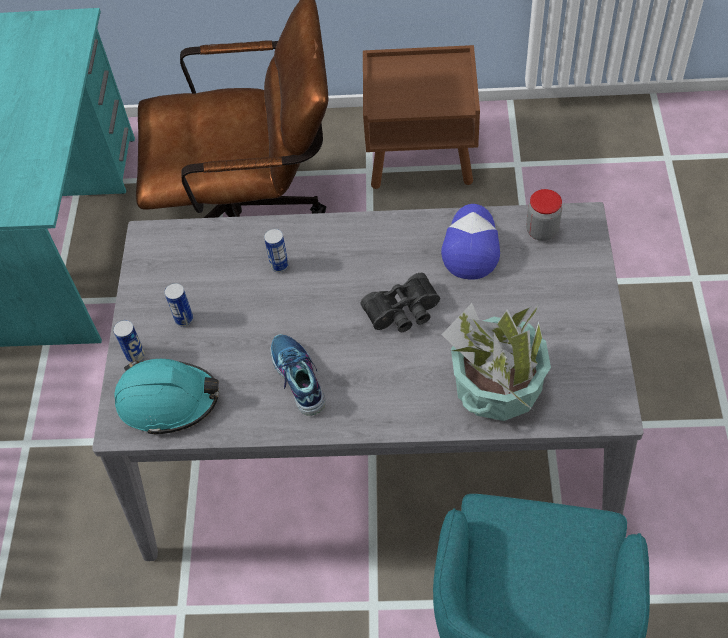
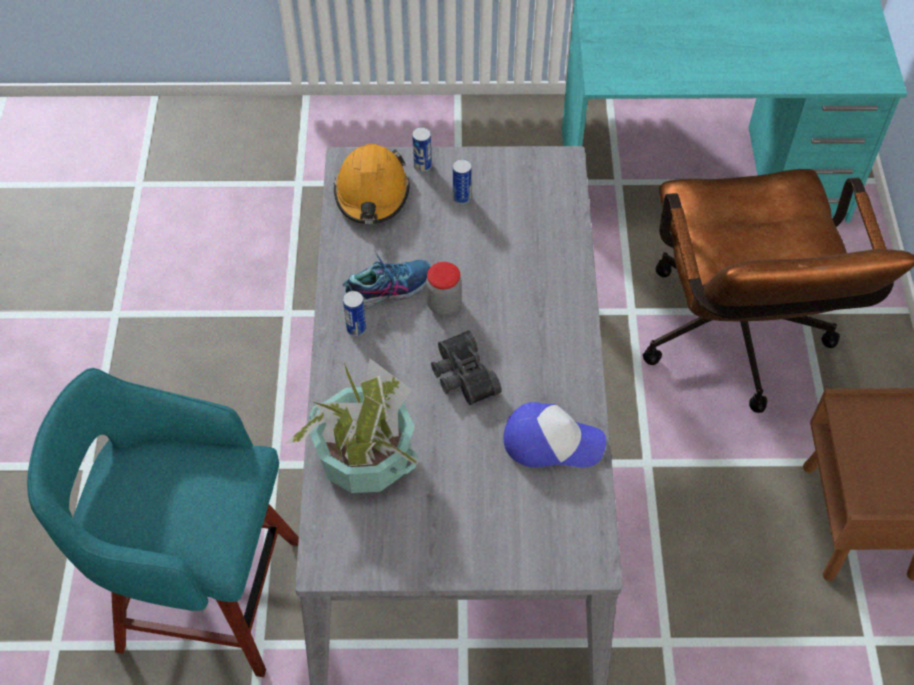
camera: 85 degrees right, 0 degrees up
(168, 400) = (372, 193): turquoise hard hat -> orange hard hat
(279, 265) = (525, 269): can -> can (356, 329)
(541, 231) = (574, 516): jar -> jar (444, 304)

